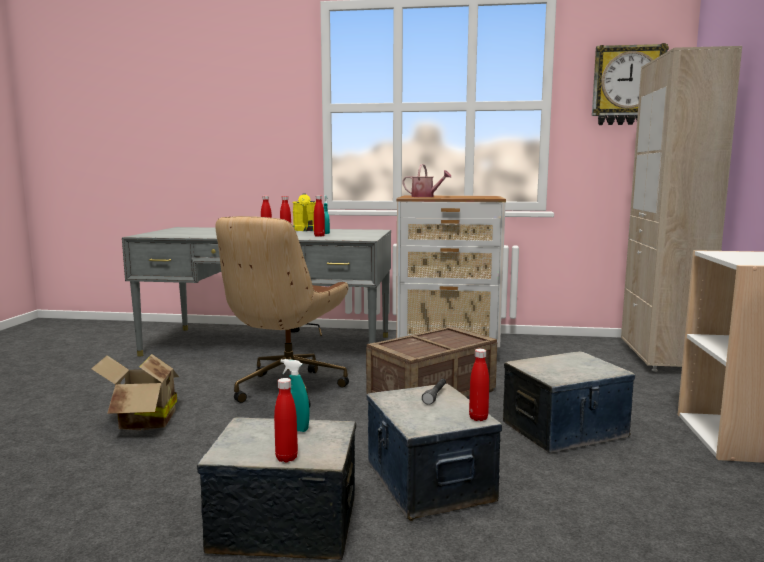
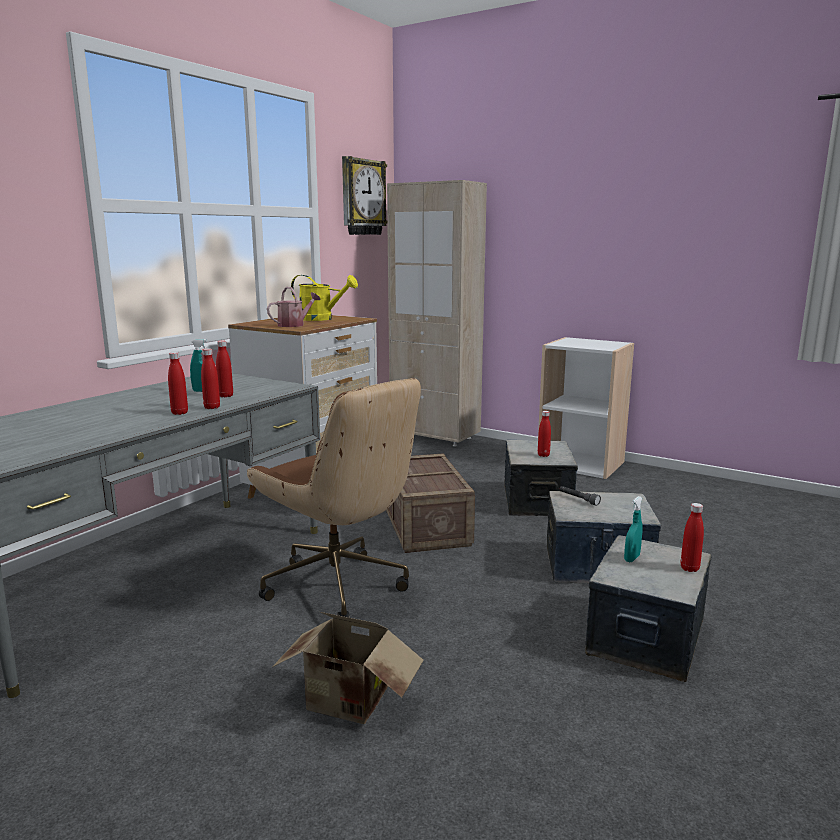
camera: 65 degrees left, 5 degrees up
(306, 230) = (142, 394): yellow watering can -> yellow watering can (322, 319)
(478, 418) = (631, 496): red bottle -> red bottle (543, 455)

